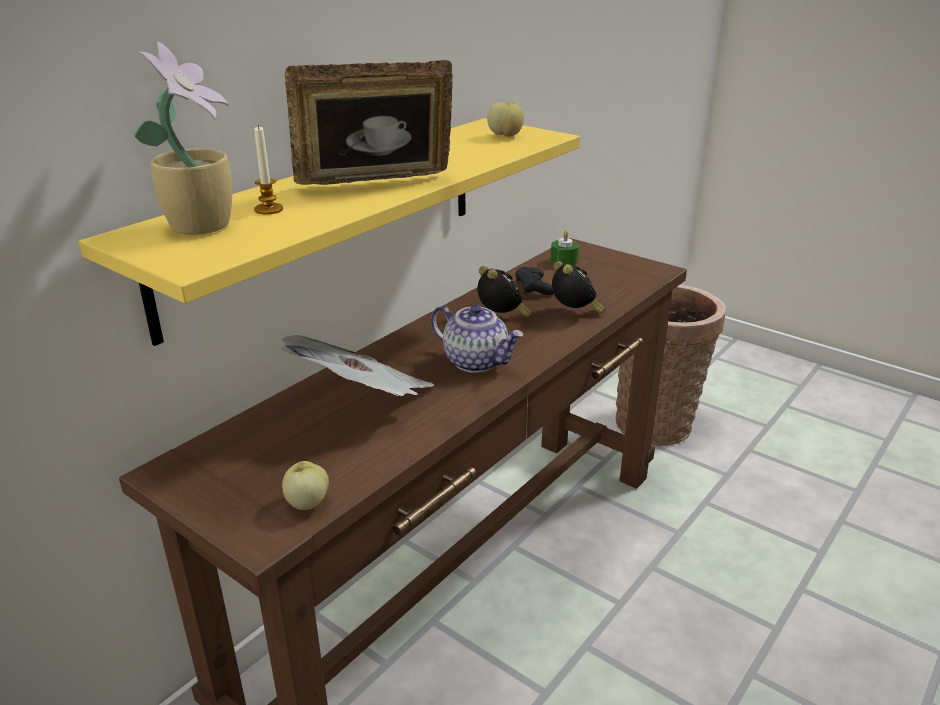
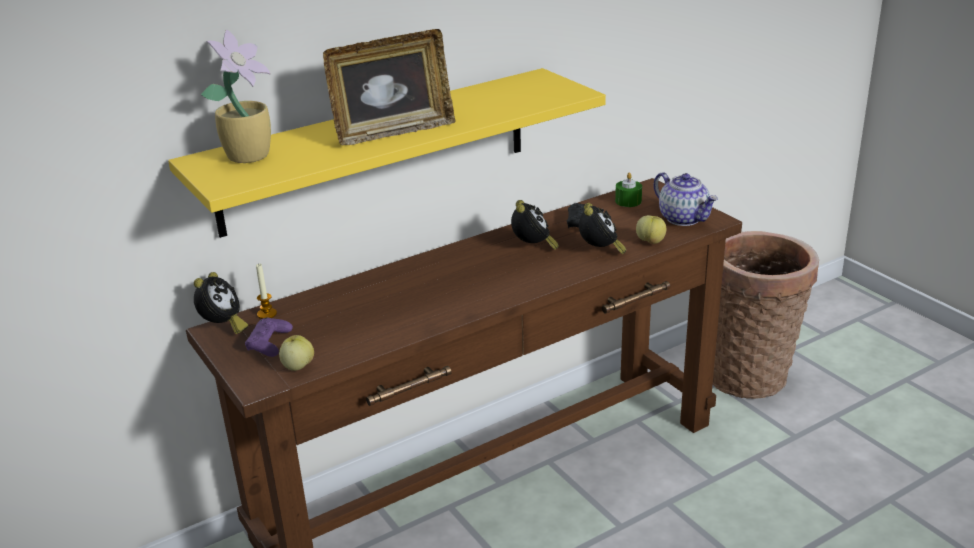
camera: 20 degrees right, 0 degrees up
(173, 466) = (223, 327): none -> alarm clock
(250, 477) = (269, 343): none -> purple game controller
(269, 209) = (302, 147): candle -> candle (267, 314)
(362, 400) = (378, 300): newspaper -> none
(375, 185) = (393, 132): picture frame -> picture frame turned 150 degrees clockwise
(476, 361) = (486, 282): teapot -> teapot (684, 218)
(505, 136) = (539, 90): apple -> apple (650, 241)

